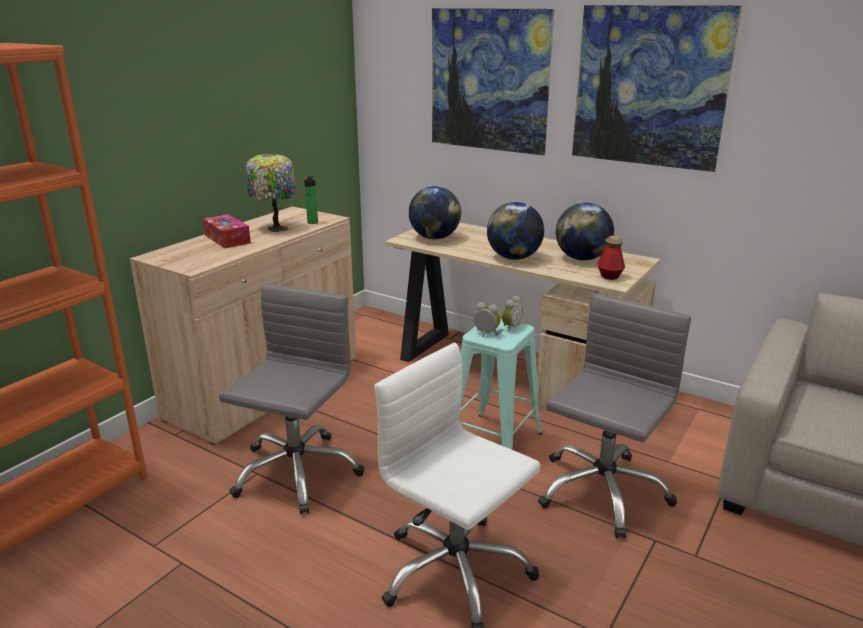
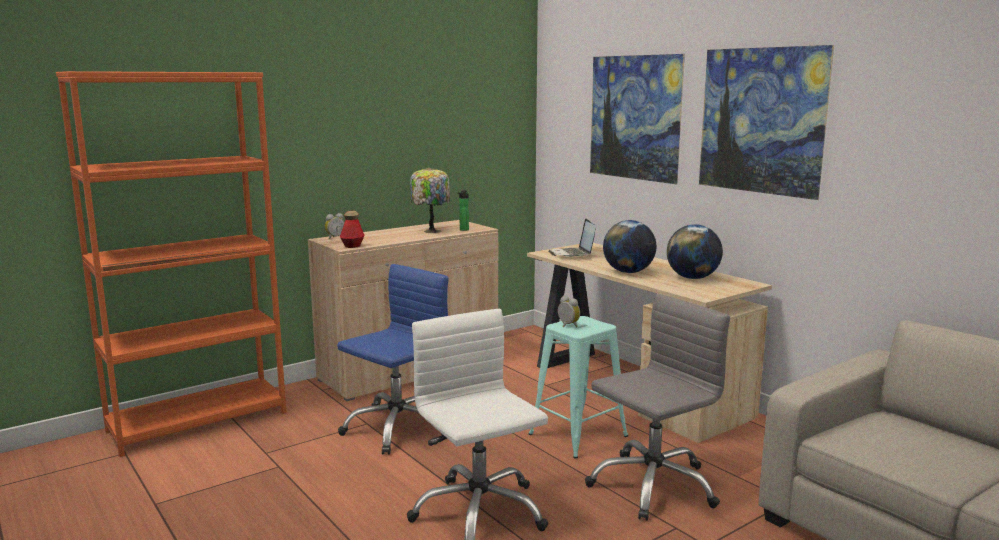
camera: 20 degrees right, 10 degrees down
(227, 239) = (387, 234): tissue box -> none
(296, 472) = (397, 428): grey office chair -> blue office chair
(434, 238) = (572, 254): globe -> laptop
(510, 327) = (594, 324): alarm clock -> alarm clock (335, 238)
(609, 276) = (704, 291): bottle -> bottle (352, 246)

